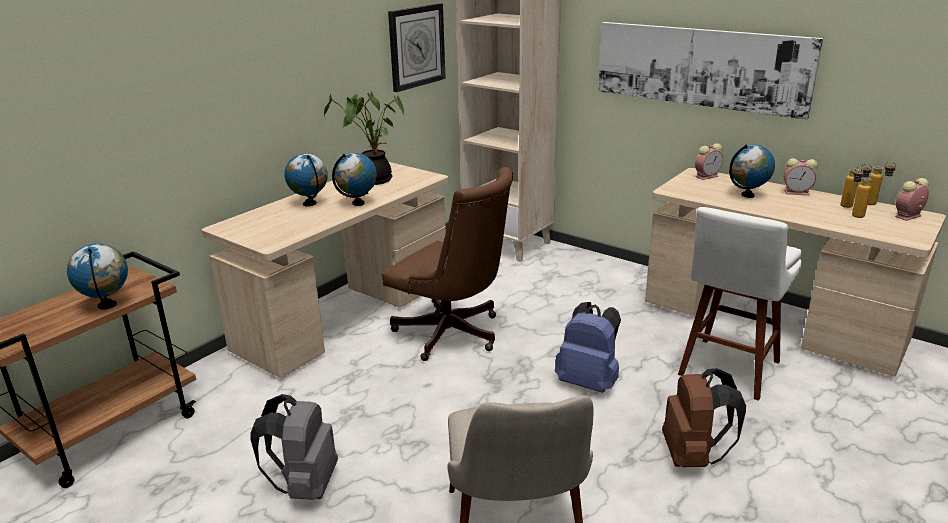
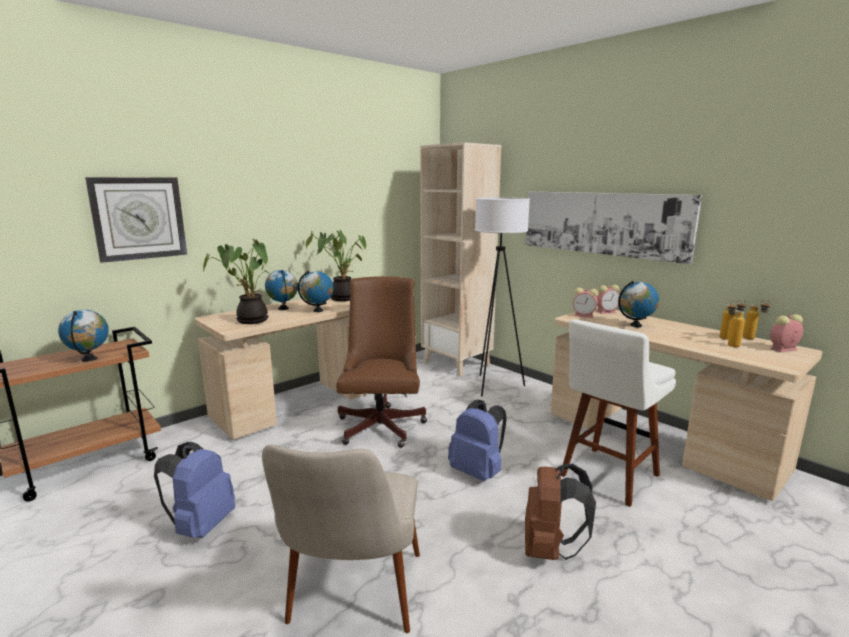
camera: 10 degrees right, 10 degrees down
(281, 228) = (249, 321): none -> potted plant
(304, 485) = (201, 526): grey backpack -> blue backpack
(416, 46) = (392, 208): wall clock -> wall clock (139, 218)
(453, 336) = (382, 424): brown office chair -> brown office chair turned 135 degrees counterclockwise
(566, 270) = (494, 385): none -> white floor lamp
(797, 192) = (682, 326): alarm clock -> alarm clock (584, 316)

